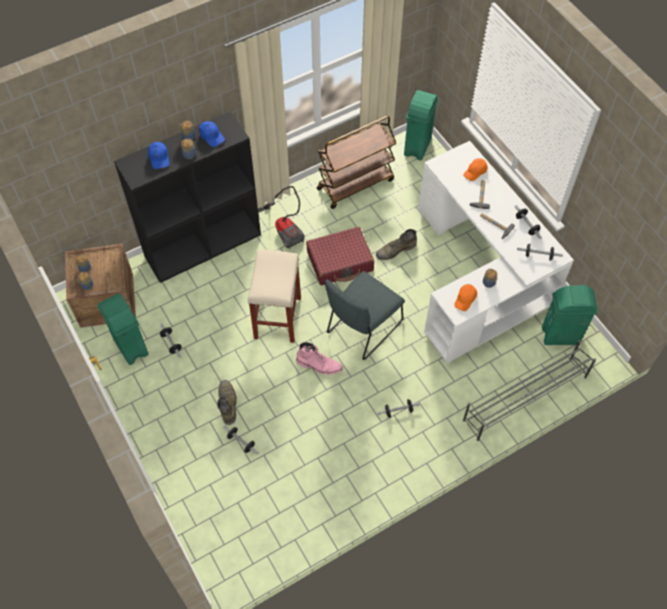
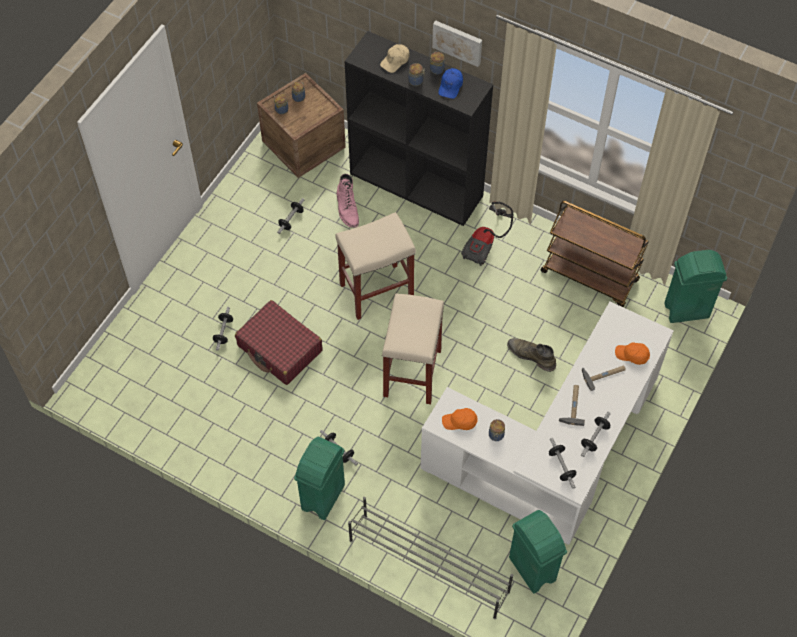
camera: 60 degrees right, 0 degrees up
(131, 348) = (266, 191): green trash can -> green trash can (322, 497)
(159, 158) = (395, 61): blue cap -> beige cap
(189, 103) = (458, 42): none -> picture
(227, 403) = (257, 299): green boot -> none
(319, 365) = (346, 354): pink boot -> pink boot (347, 209)
(340, 262) = (480, 312): red suitcase -> red suitcase (280, 349)
(362, 329) = (412, 372): grey chair -> beige stool

